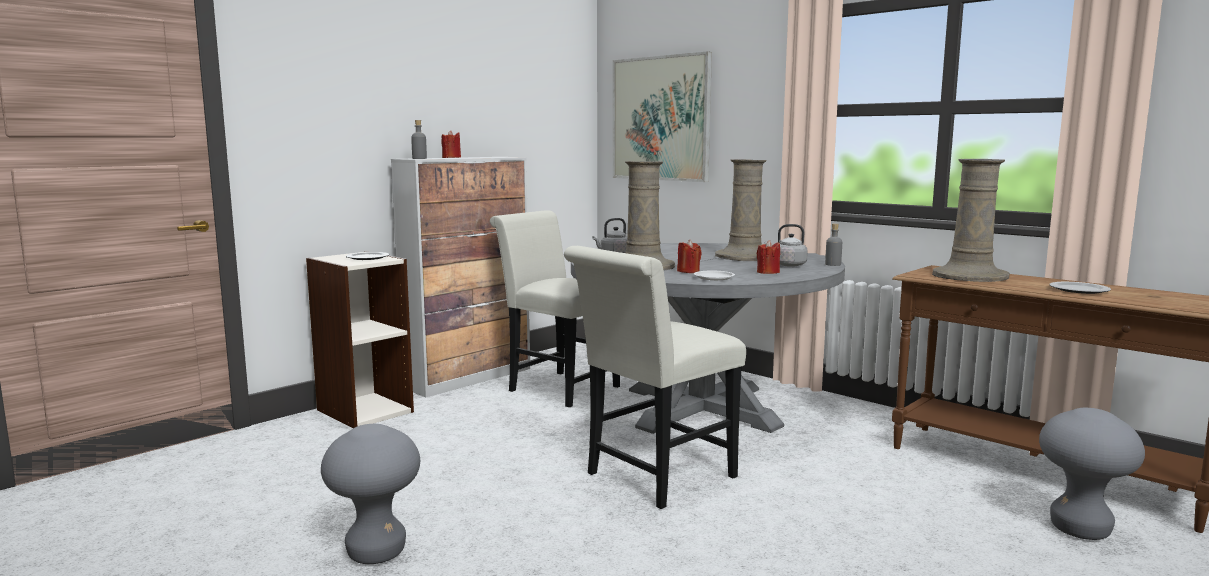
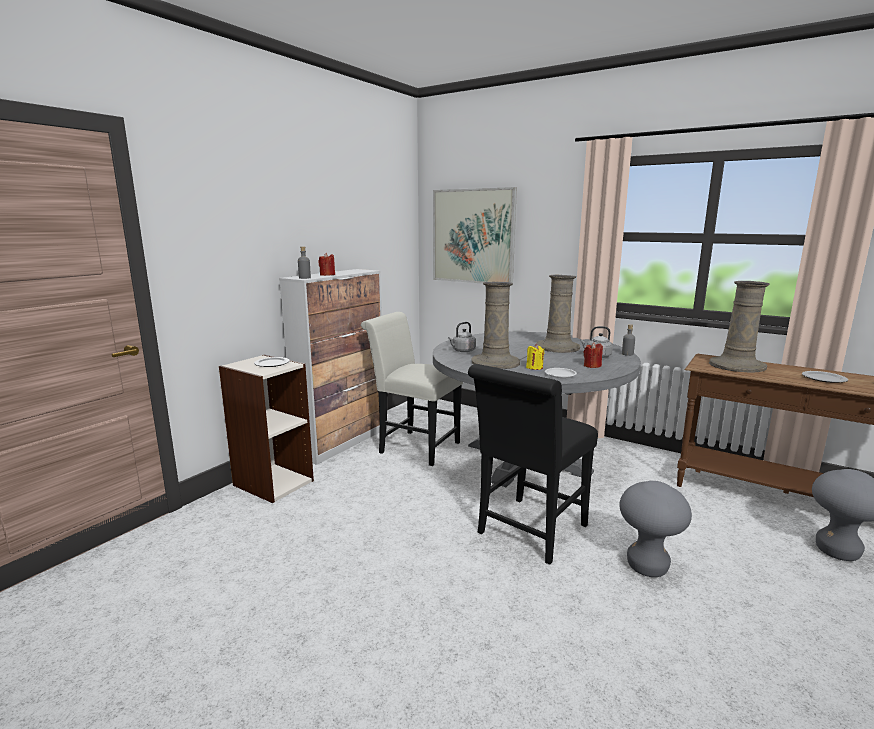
camera: 10 degrees left, 5 degrees up
(376, 553) = (348, 642): grey stool -> grey stool (647, 567)
(653, 478) = (528, 532): white chair -> black chair
(688, 271) = (534, 367): red candle -> yellow candle

